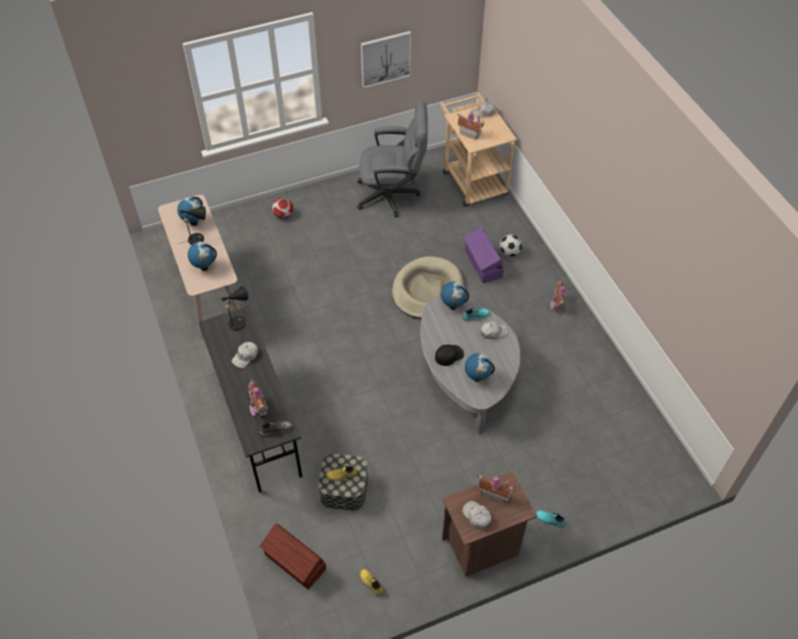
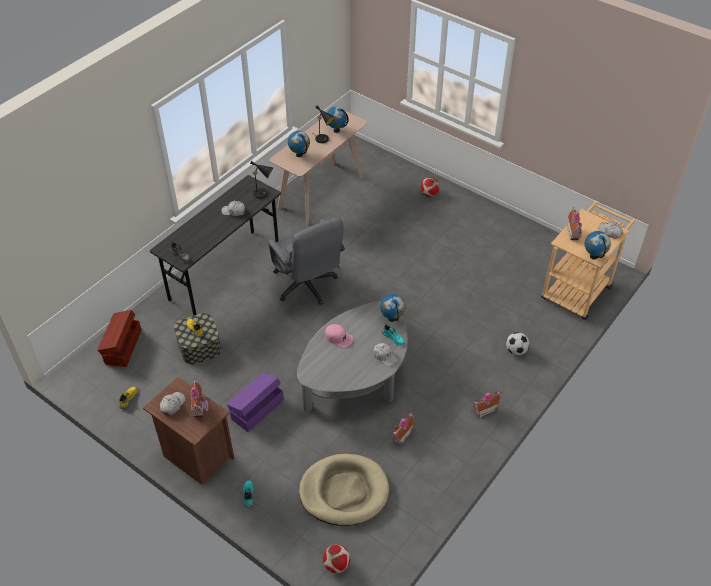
camera: 60 degrees right, 5 degrees down
(257, 408) = (193, 238): toy house -> toy house (400, 435)
(385, 59) = (566, 125): picture -> none
(393, 195) = (510, 247): grey office chair -> grey office chair (307, 287)
(427, 290) = (426, 313): beige dog bed -> beige dog bed (344, 491)
(449, 355) = (338, 337): black cap -> pink cap
(477, 378) = (328, 365): globe -> globe (594, 256)
(482, 264) = (486, 337): purple storage box -> purple storage box (256, 409)
(656, 482) = (336, 565): none -> football

